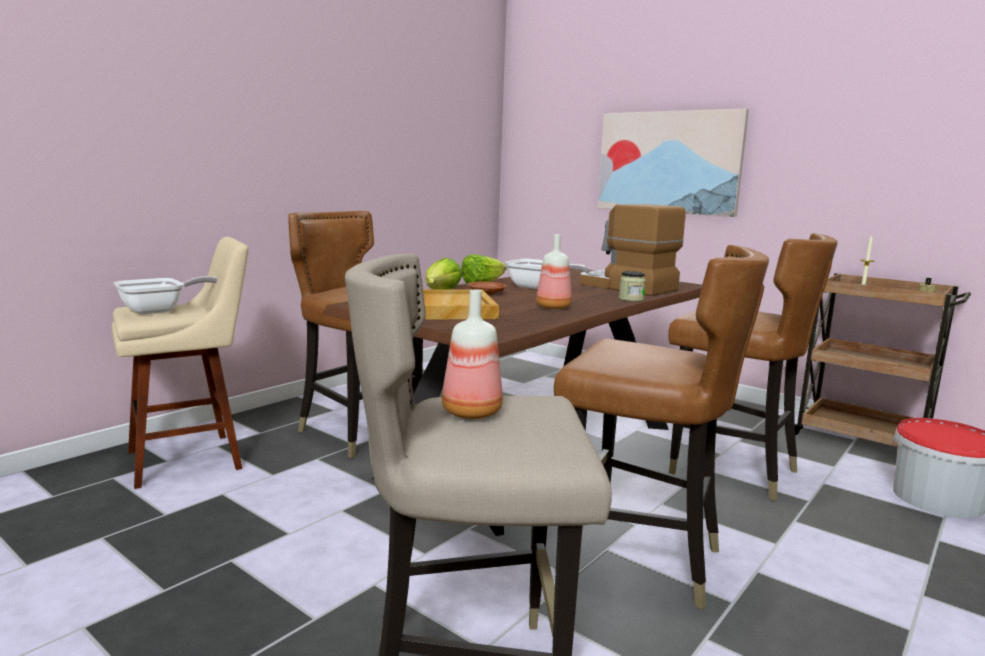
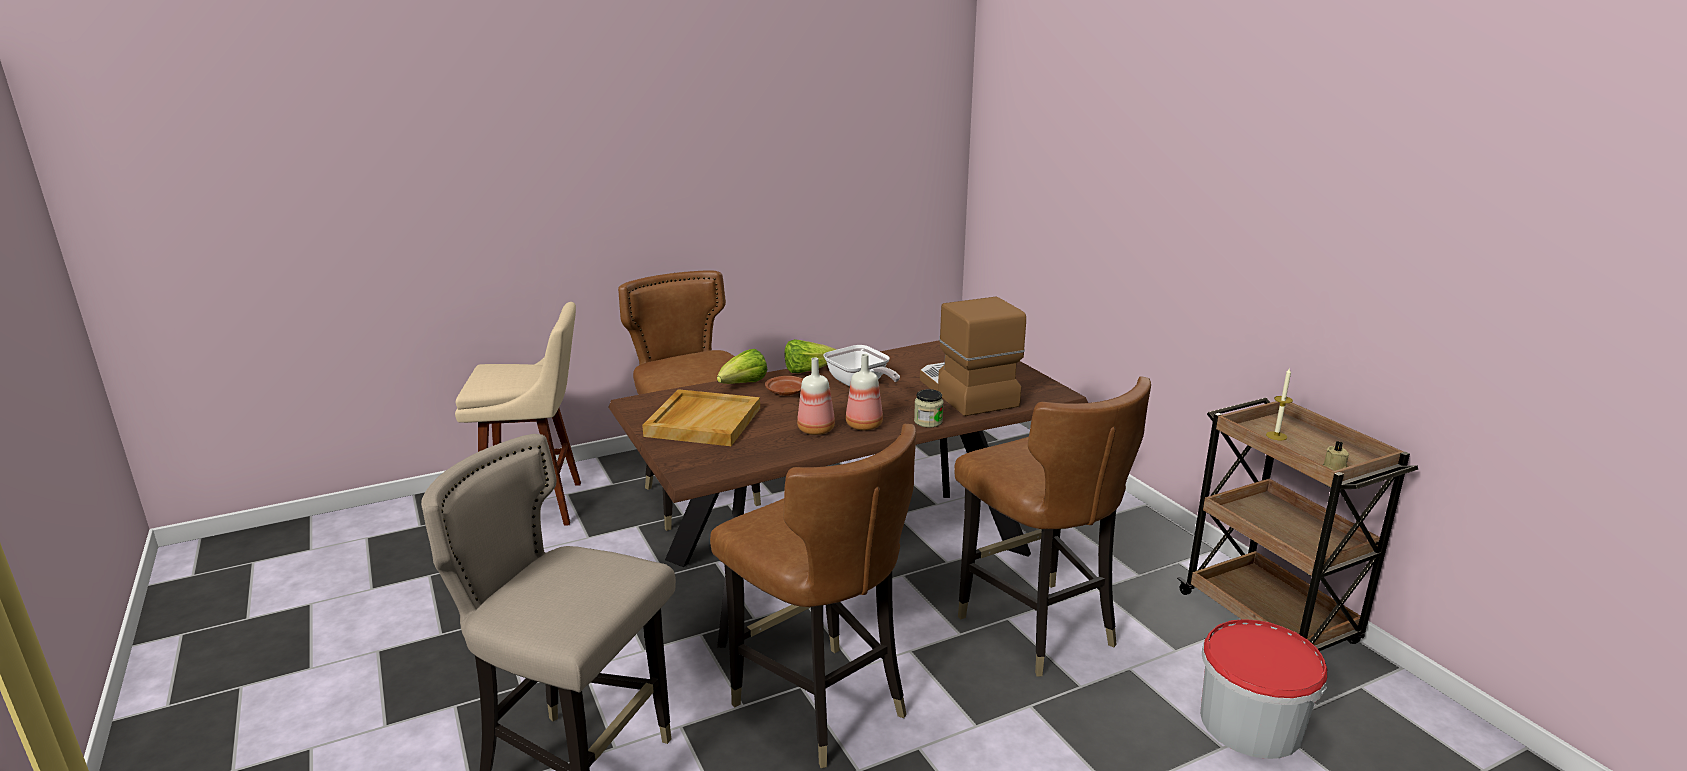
camera: 25 degrees right, 10 degrees up
(159, 310) = (500, 377): frying pan -> none
(469, 412) = (555, 575): bottle -> bottle (863, 425)
(668, 162) = (1125, 204): picture -> none

